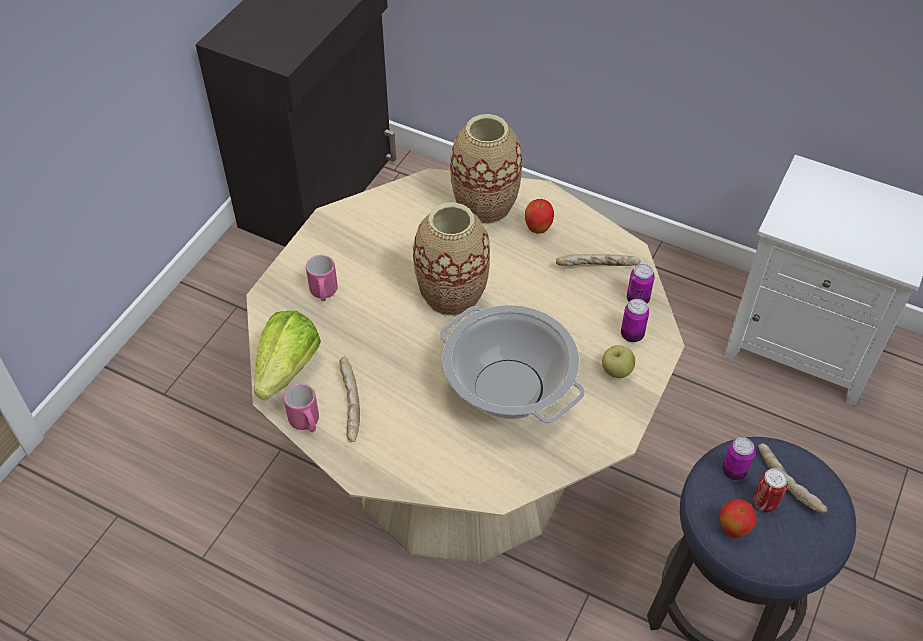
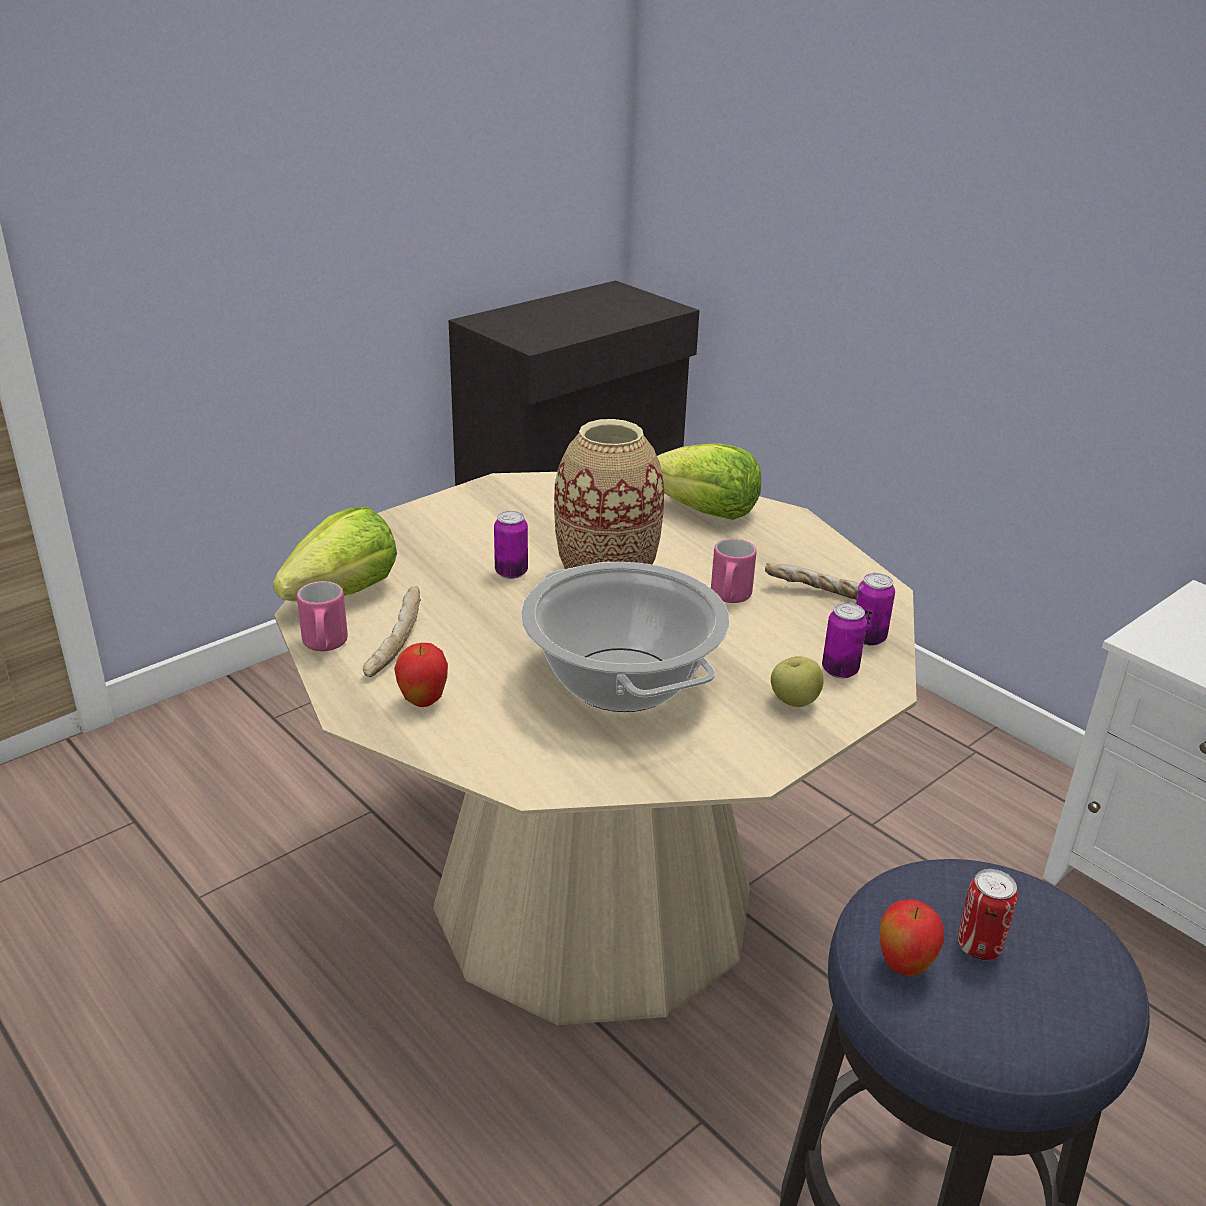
camera: 20 degrees right, 20 degrees down
(324, 293) = (443, 540): pink mug -> pink mug (729, 598)
(485, 206) = (705, 512): vase -> lettuce
(538, 229) = (763, 545): apple -> apple (423, 701)
(734, 471) = (940, 891): can -> can (511, 572)
(789, 483) = (1034, 933): bread -> none

